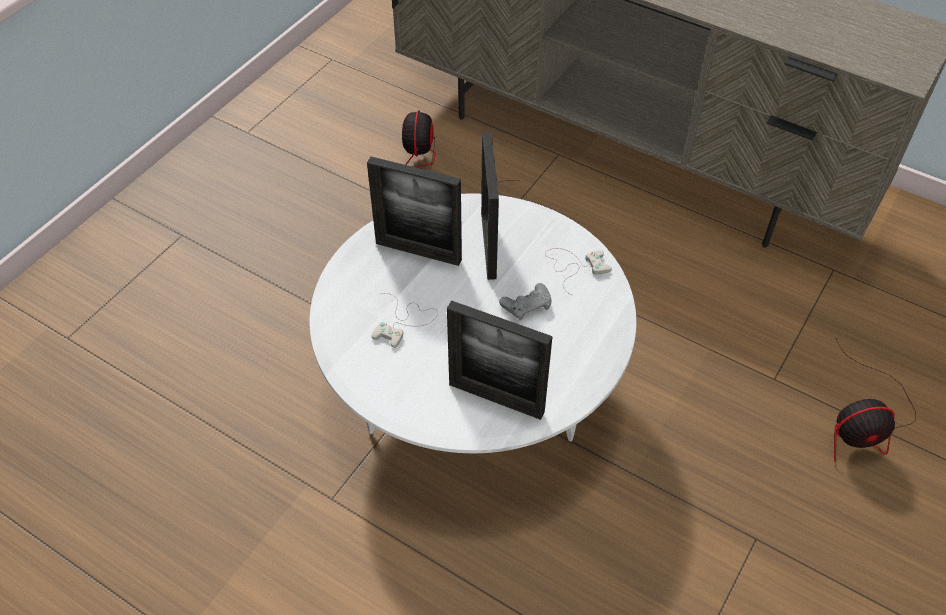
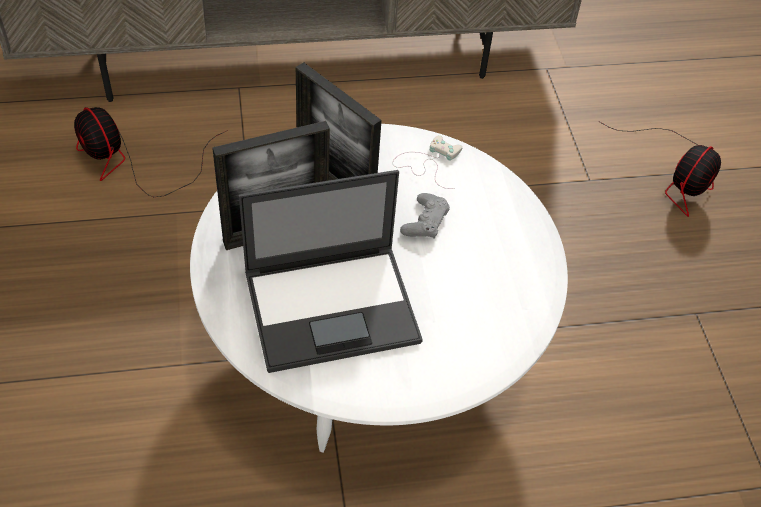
camera: 45 degrees left, 0 degrees up
(404, 321) = (334, 306): white game controller -> laptop
(496, 398) = (487, 320): picture frame -> none

